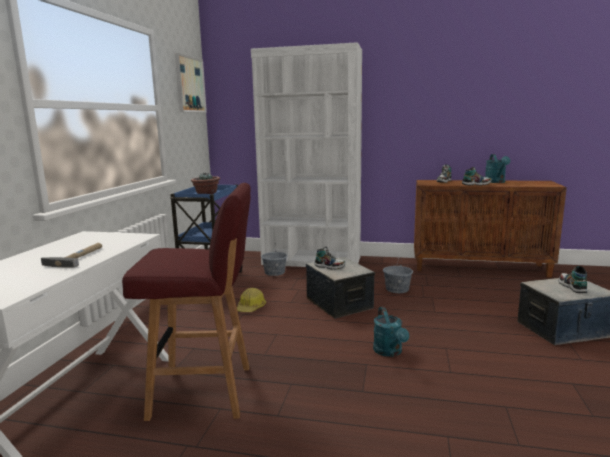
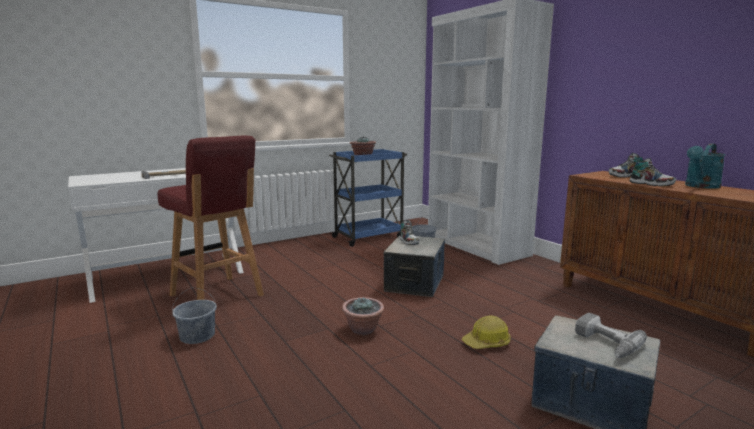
camera: 45 degrees right, 0 degrees up
(190, 84) = (399, 56): picture -> none
(251, 308) = (349, 262): hard hat -> hard hat (487, 343)
(389, 352) = (363, 330): turquoise watering can -> potted plant
(397, 289) = (496, 292): grey bucket -> grey bucket (198, 336)
(572, 287) = (604, 343): shoe -> power drill

